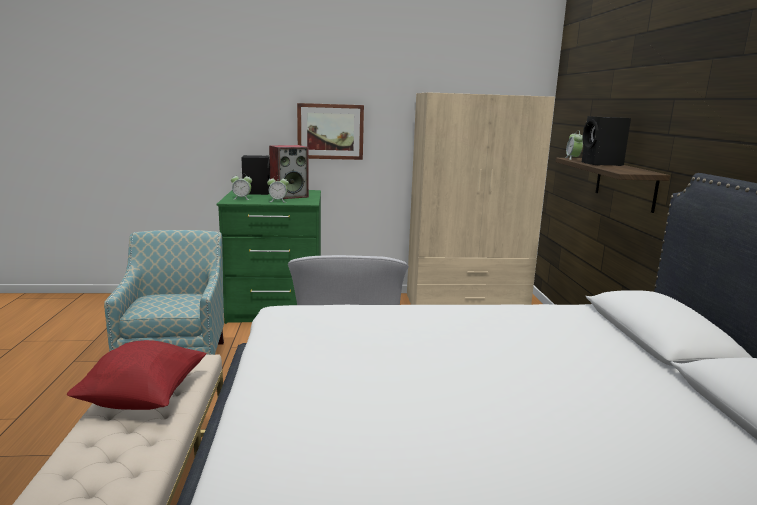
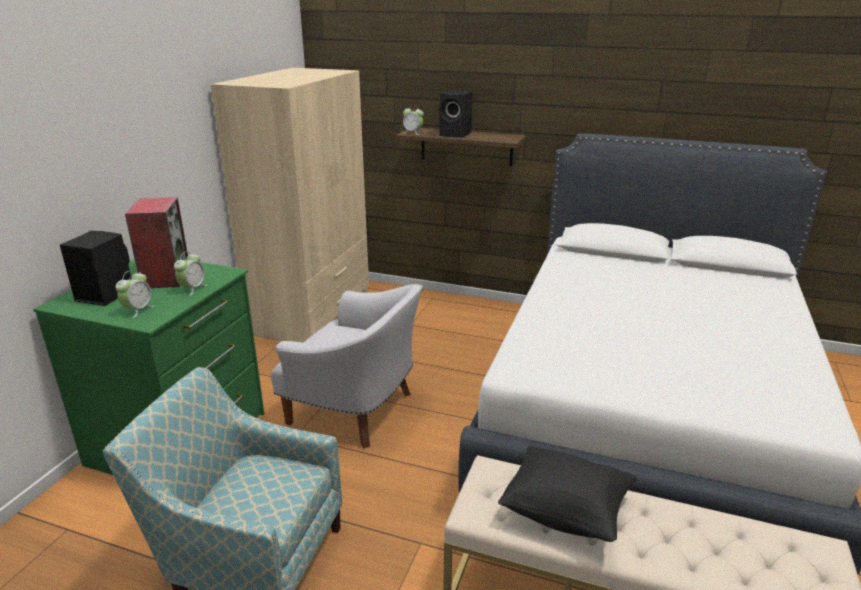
camera: 65 degrees left, 10 degrees up
(144, 398) = (566, 512): red pillow -> black pillow
(330, 131) = (135, 164): picture -> none

